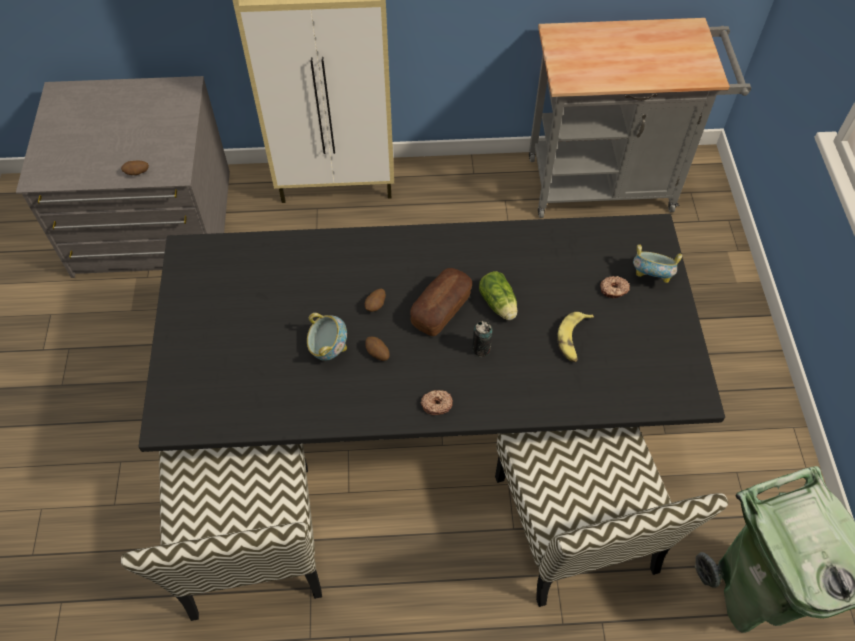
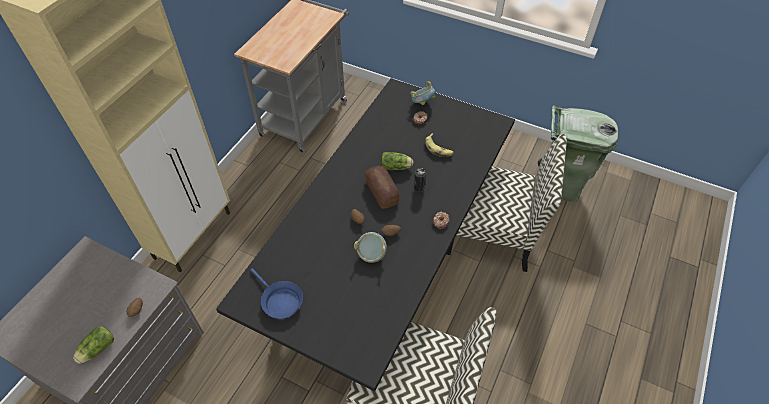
camera: 60 degrees left, 5 degrees down
(76, 170) = (96, 350): none -> lettuce
(208, 288) = (280, 301): none -> blue frying pan

